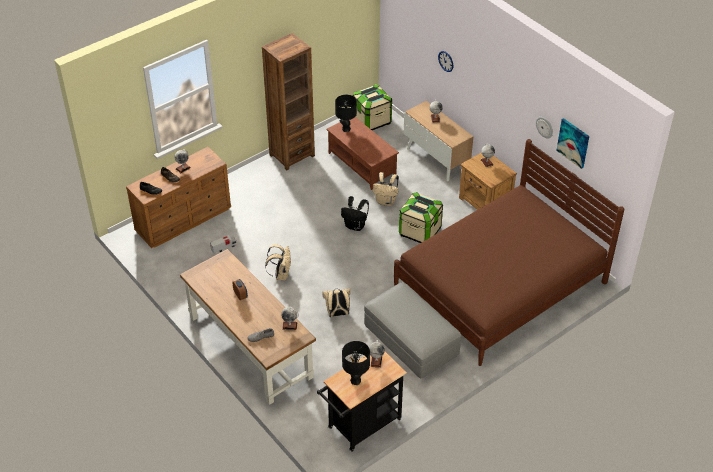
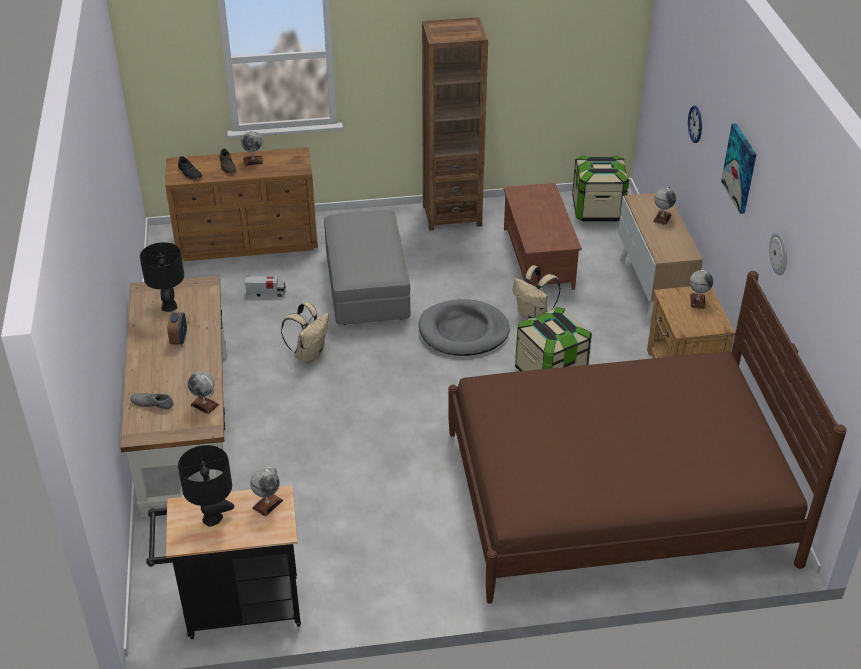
camera: 30 degrees right, 5 degrees down
(337, 314) = (340, 436): beige backpack -> none
(346, 129) = (530, 195): black table lamp -> black table lamp (169, 306)
(355, 226) = (463, 331): black backpack -> grey dog bed
(411, 341) = (412, 519): grey ottoman -> grey ottoman (367, 286)
(573, 143) = (807, 289): picture -> picture (740, 168)

